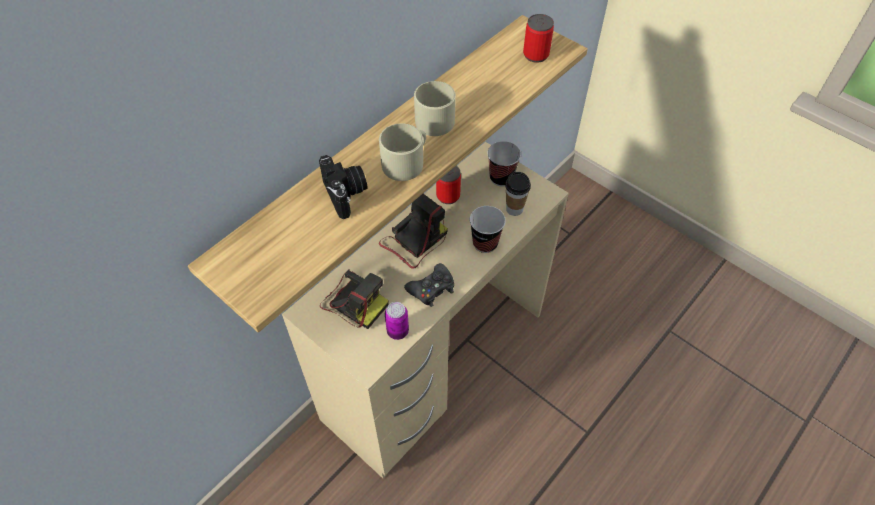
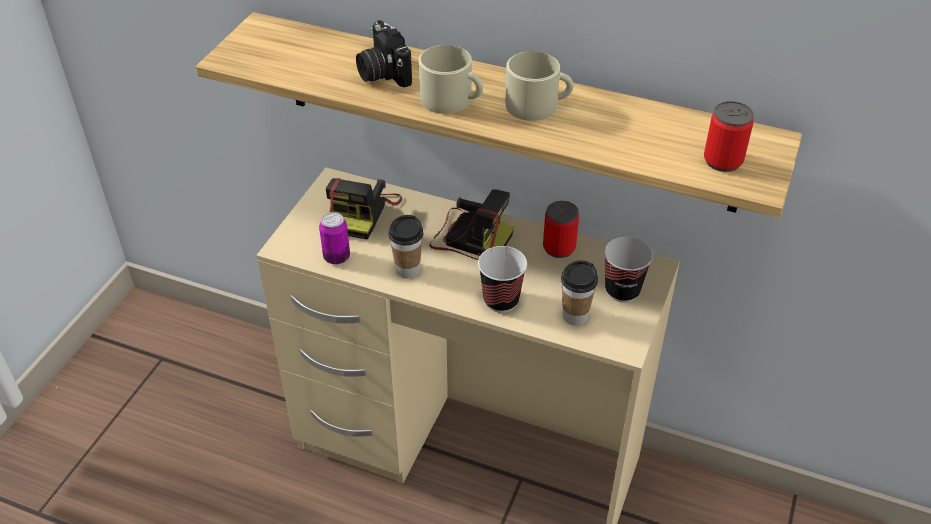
camera: 70 degrees right, 10 degrees down
(346, 194) = (382, 73): camera -> camera turned 105 degrees clockwise
(432, 288) = (407, 270): black game controller -> cup

